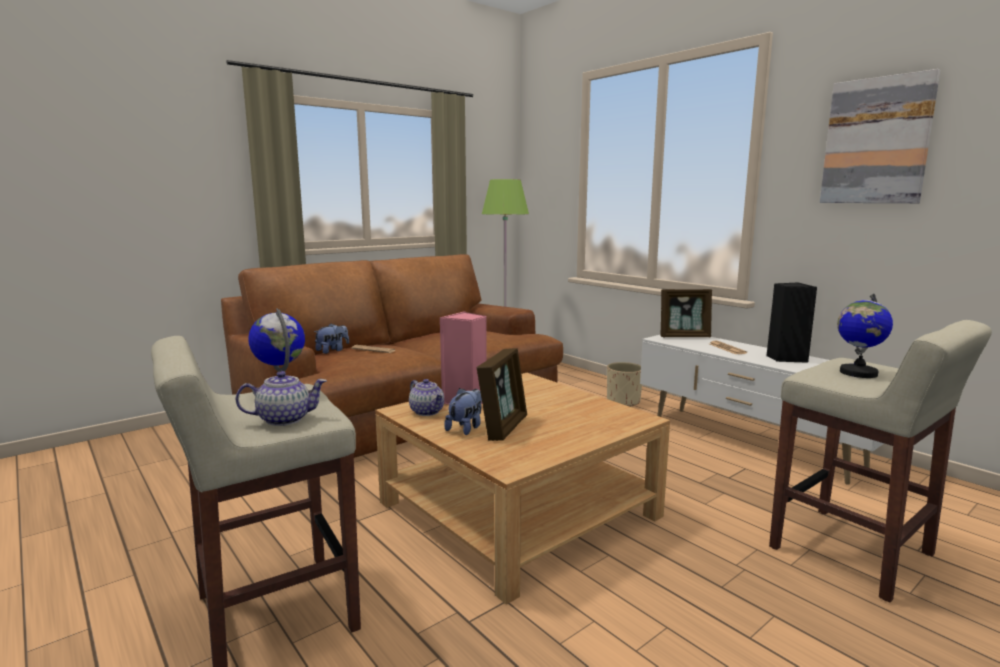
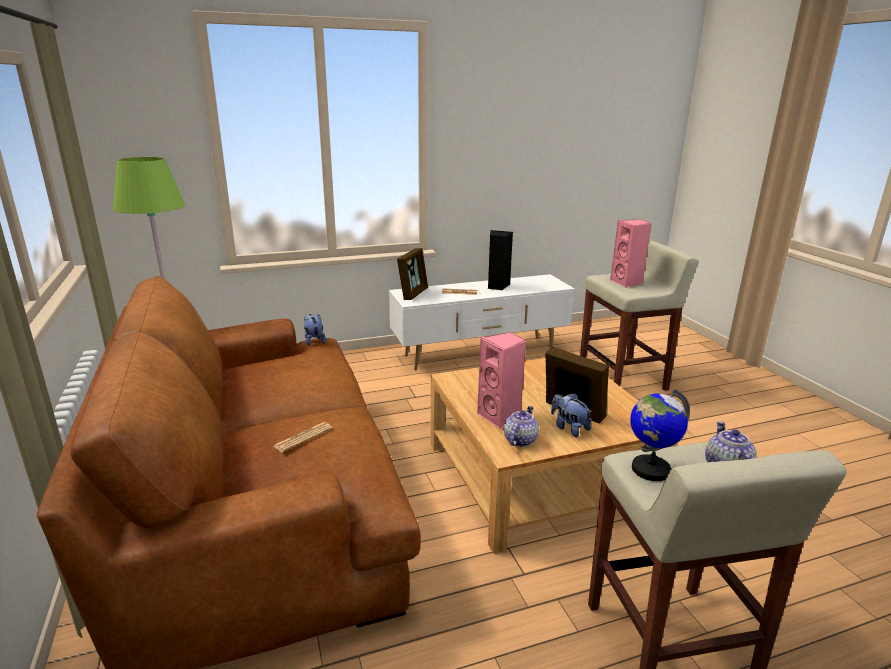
camera: 70 degrees left, 10 degrees up
(332, 351) = (245, 474): plush toy -> plush toy (314, 341)
(427, 412) = (520, 440): teapot -> teapot turned 45 degrees counterclockwise
(623, 402) = (363, 370): beige planter -> none
(857, 373) = (627, 283): globe -> pink speaker
(876, 141) = (507, 122): picture -> none

